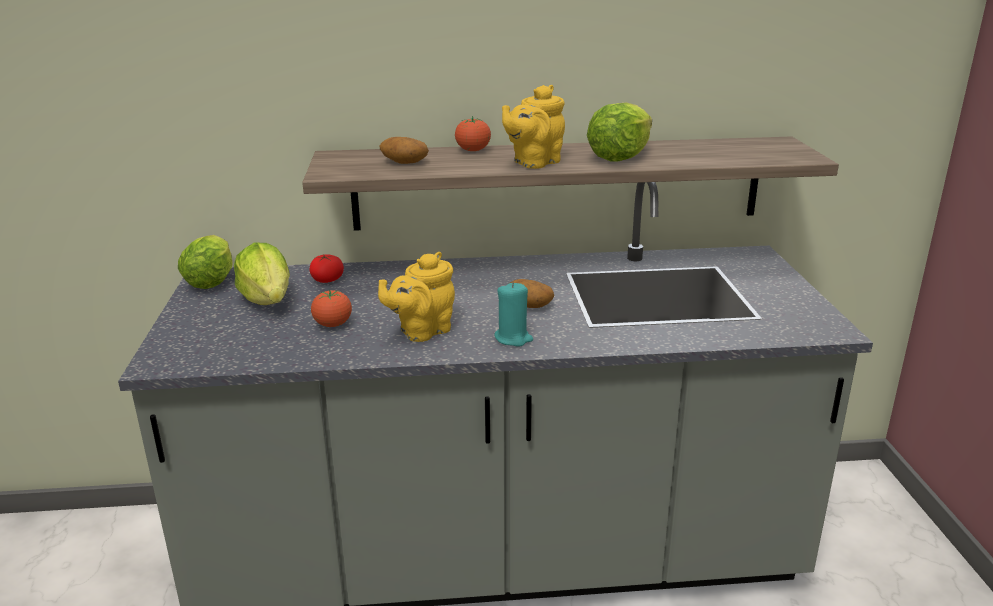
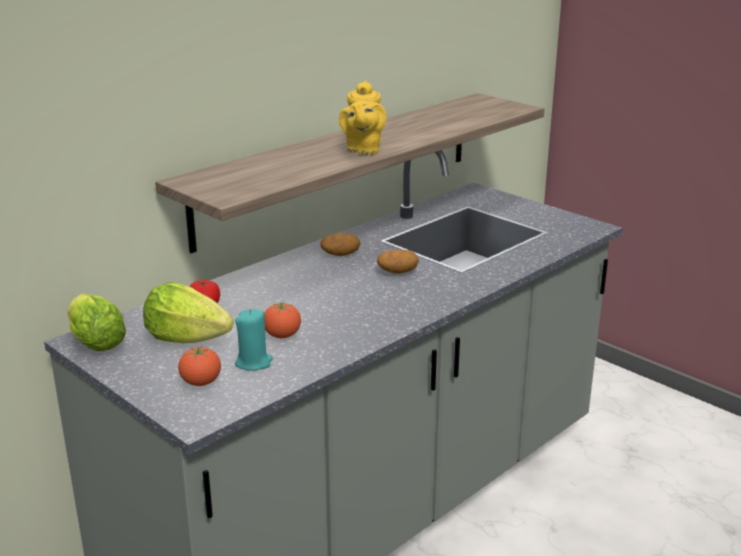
camera: 40 degrees left, 0 degrees up
(404, 162) = (264, 173): potato -> potato (340, 254)
(421, 331) = (359, 315): yellow teapot -> none
(473, 151) = (293, 151): tomato -> tomato (201, 383)
(513, 338) = (429, 297): turquoise candle -> turquoise candle (254, 363)
(619, 157) = (409, 132): lettuce -> none

